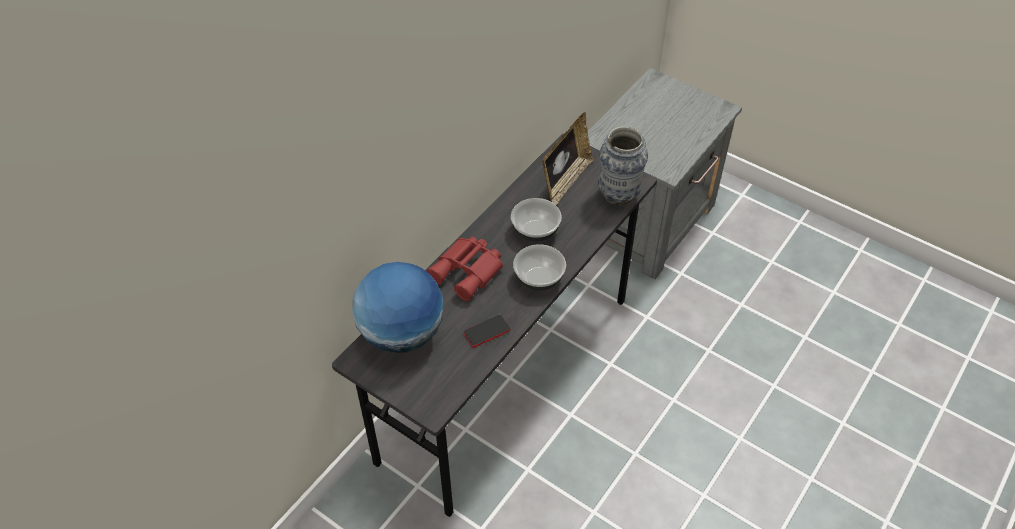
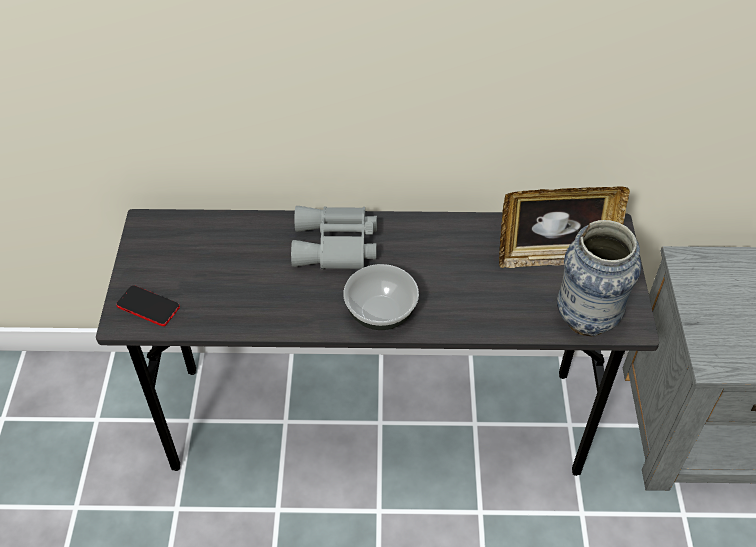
camera: 55 degrees right, 0 degrees up
(401, 333) = (207, 239): globe -> none
(469, 271) = (336, 246): red binoculars -> grey binoculars
(486, 331) = (264, 307): phone -> phone (148, 306)
(535, 230) = (450, 270): bowl -> none

